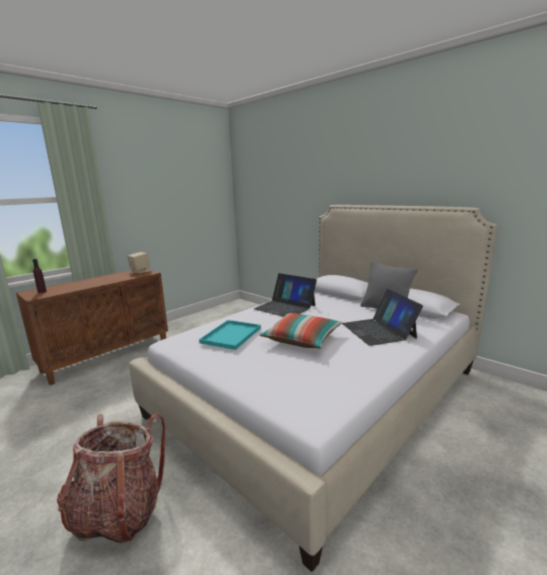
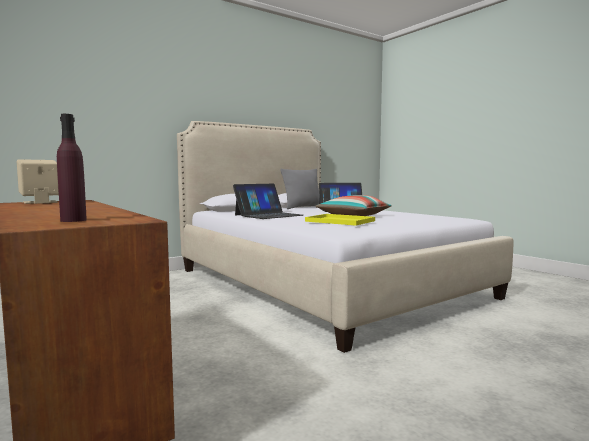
camera: 80 degrees left, 10 degrees down
(119, 512) = (498, 351): backpack -> none
(231, 336) = (341, 221): turquoise tray -> yellow tray

